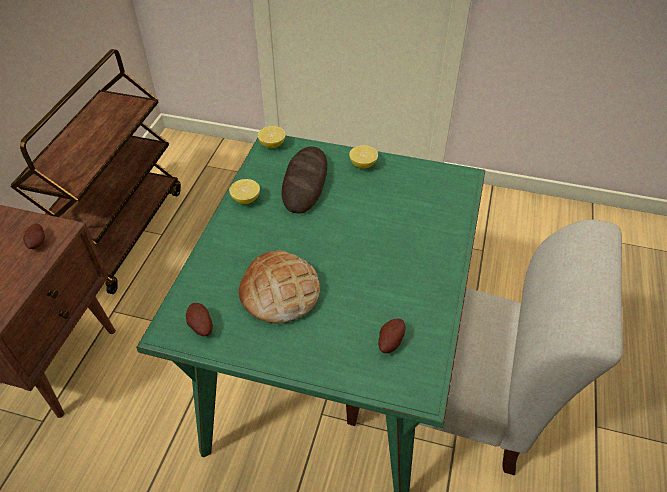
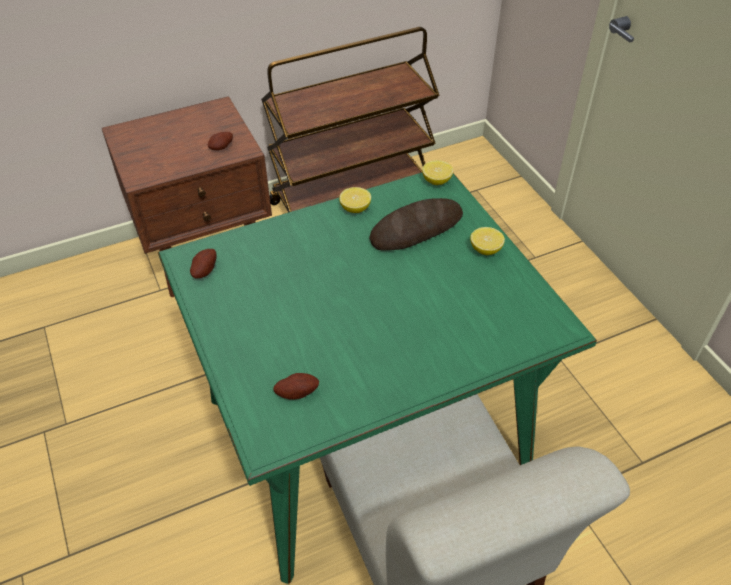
camera: 50 degrees right, 0 degrees up
(279, 292) = (280, 292): bread -> none

